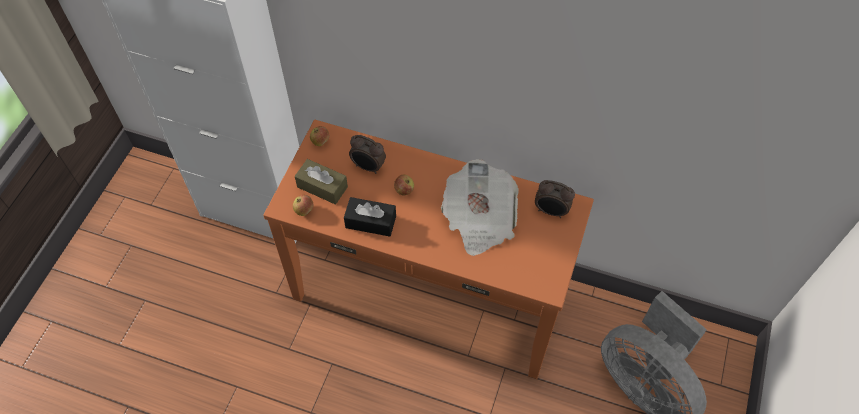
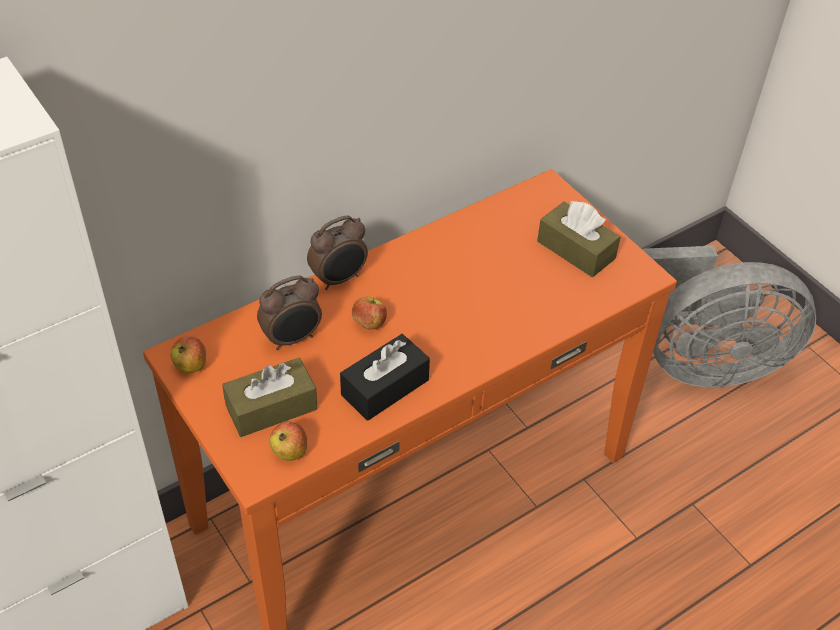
camera: 55 degrees left, 10 degrees down
(479, 220) = (487, 279): newspaper -> none
(539, 246) = (576, 250): none -> brown tissue box
(551, 211) = (536, 211): alarm clock -> alarm clock (339, 279)

